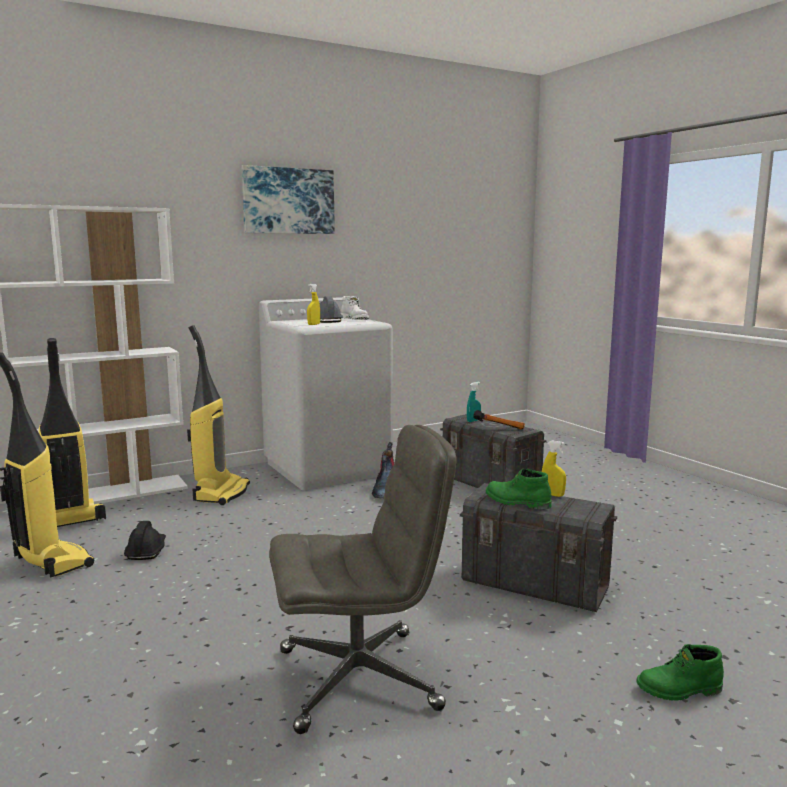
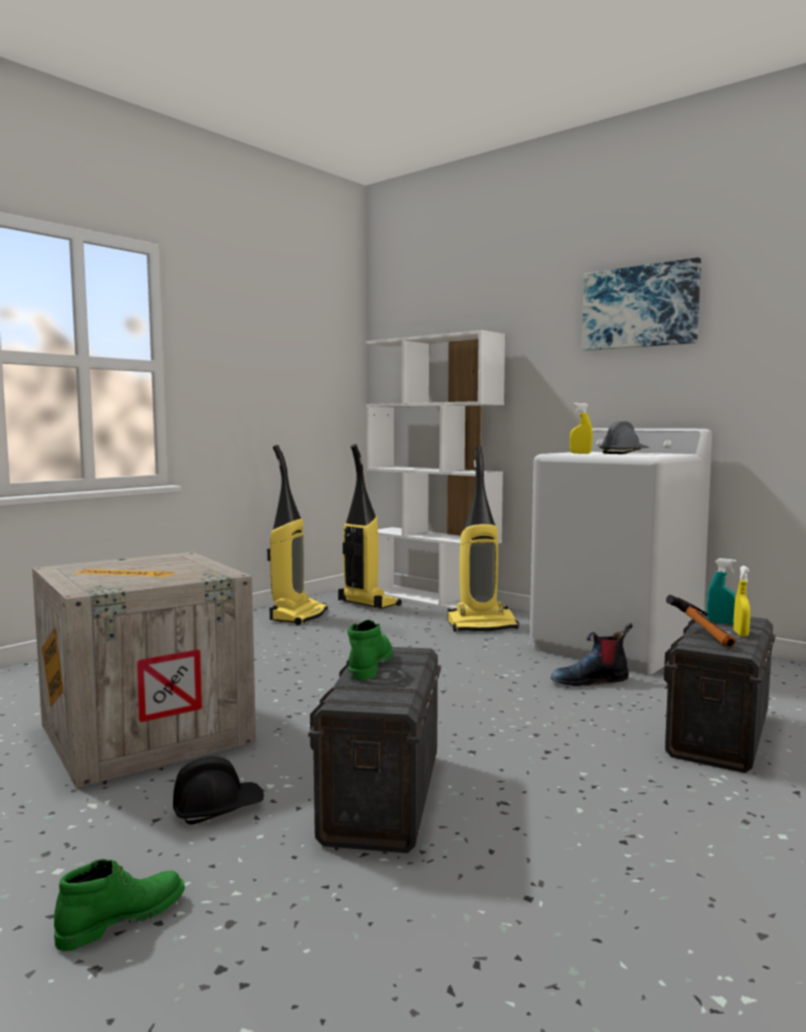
camera: 70 degrees right, 5 degrees down
(146, 551) = (336, 631): black hard hat -> black hard hat (217, 808)
(355, 319) = (664, 454): white boot -> none
(360, 678) = (144, 734): grey office chair -> crate
(552, 495) = (415, 680): yellow spray bottle -> yellow spray bottle (740, 634)
(679, 690) = (122, 918): green boot -> green boot turned 75 degrees clockwise

